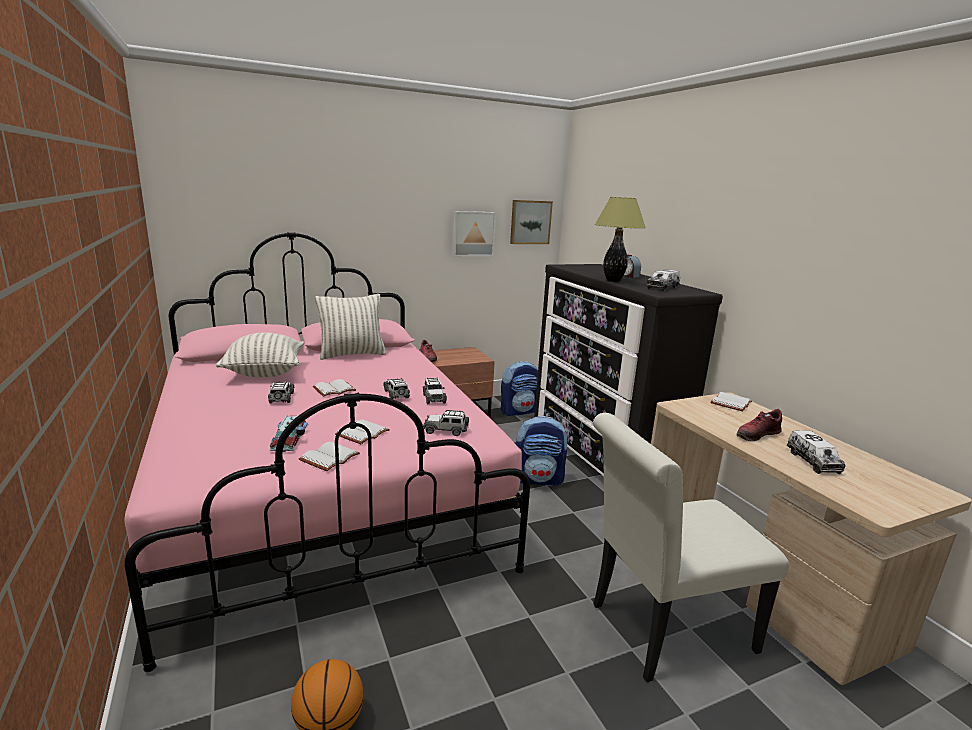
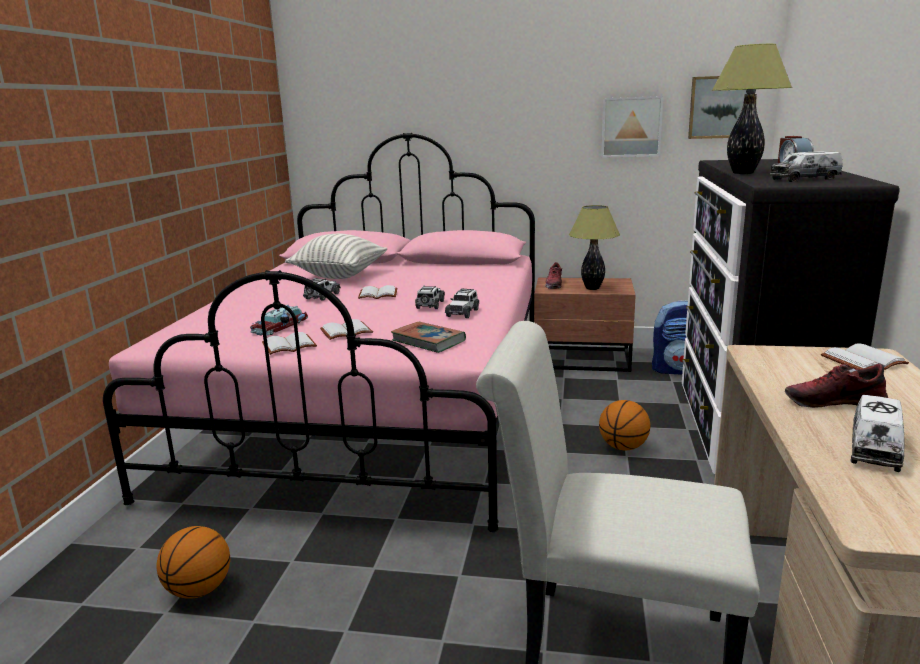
camera: 35 degrees right, 0 degrees up
(352, 354) = (442, 267): pillow -> none
(446, 430) = (428, 341): toy car -> book
(459, 358) = (592, 288): none -> table lamp
(539, 479) = (623, 447): backpack -> basketball

